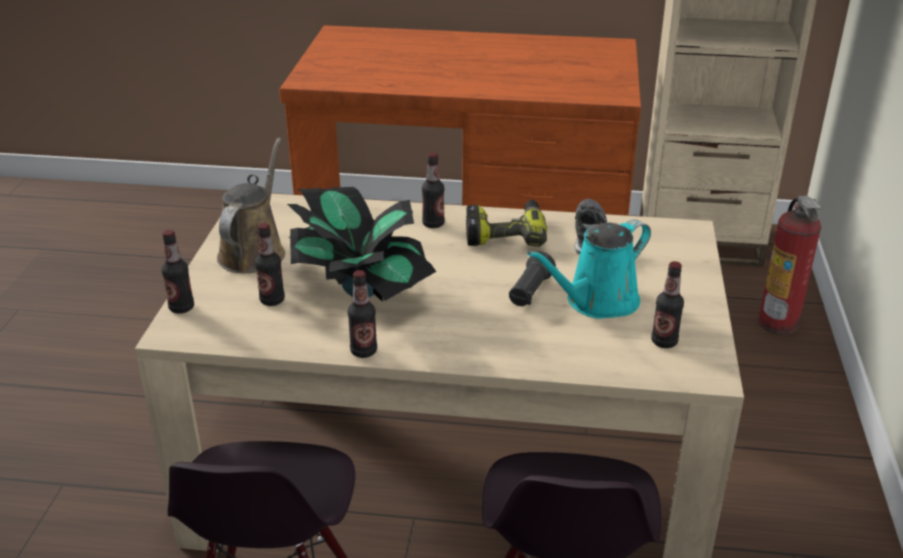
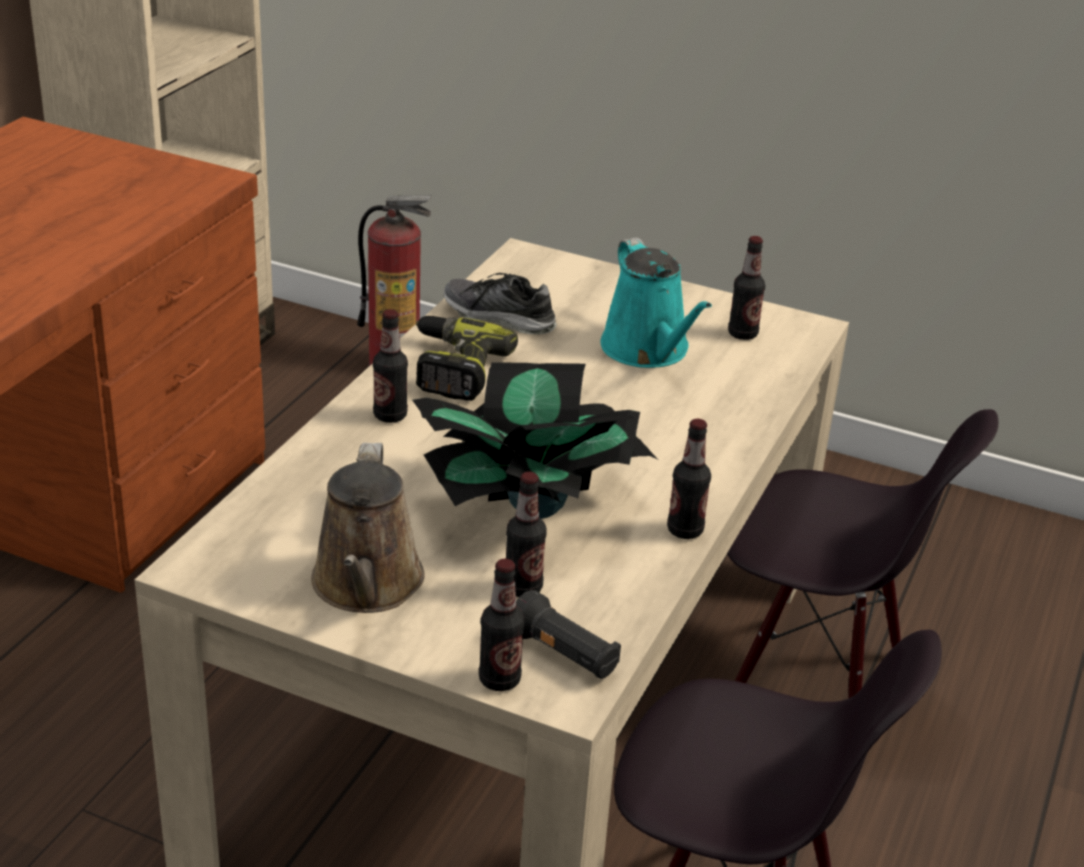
camera: 75 degrees left, 0 degrees up
(254, 251) = (367, 586): brown watering can -> brown watering can turned 120 degrees counterclockwise
(530, 292) = (605, 386): black flashlight -> black flashlight (564, 655)

